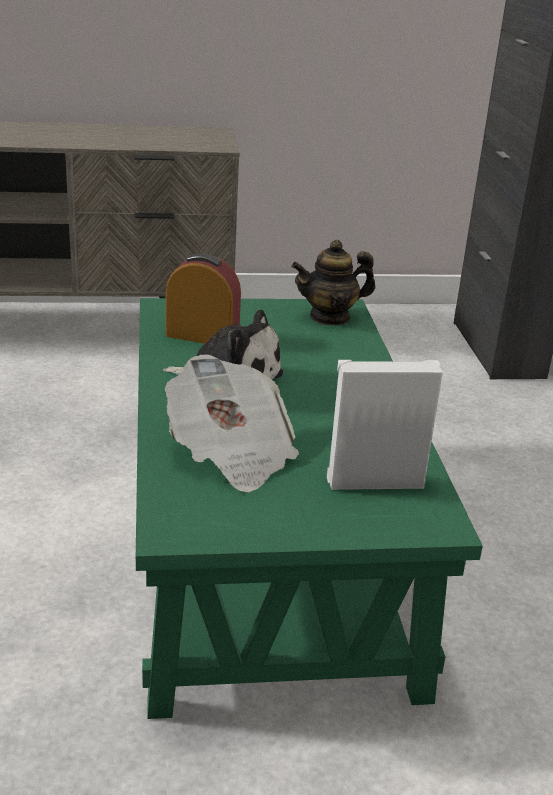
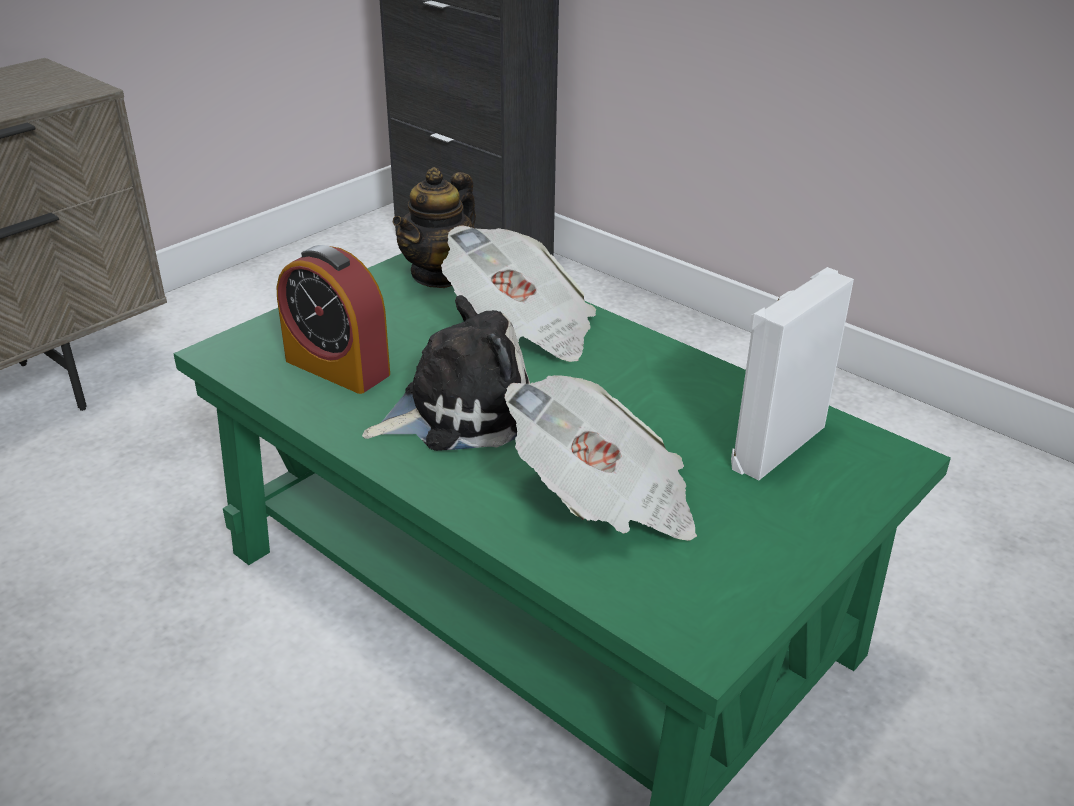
camera: 40 degrees left, 5 degrees up
(202, 336) = (337, 367): alarm clock -> alarm clock turned 120 degrees counterclockwise
(329, 361) = (522, 329): none -> newspaper

